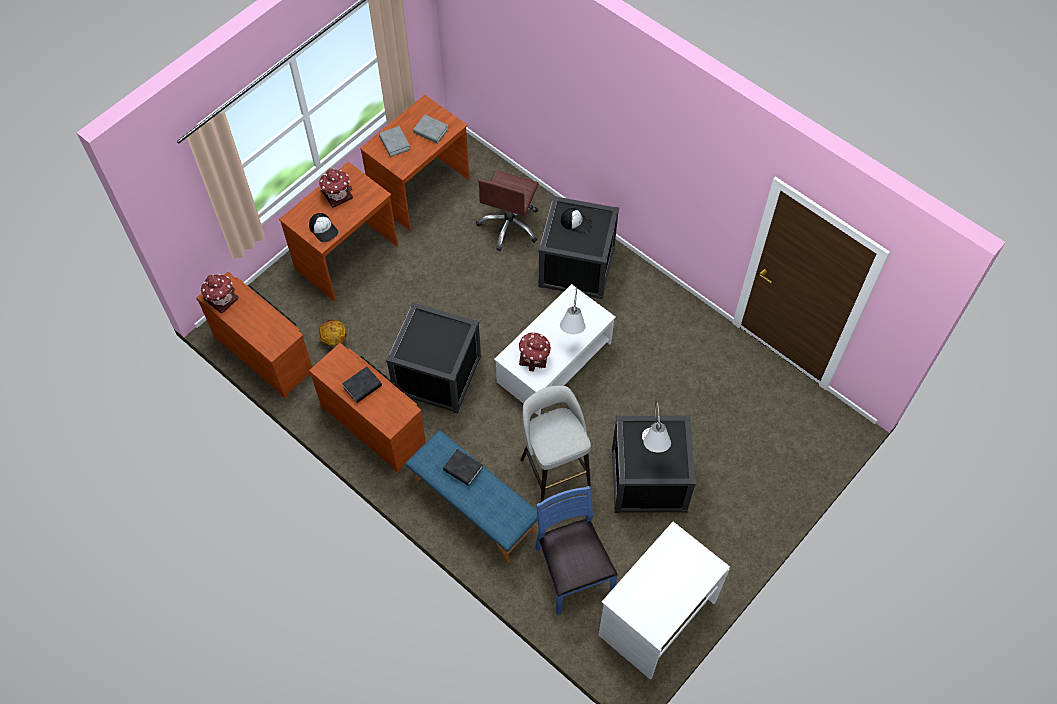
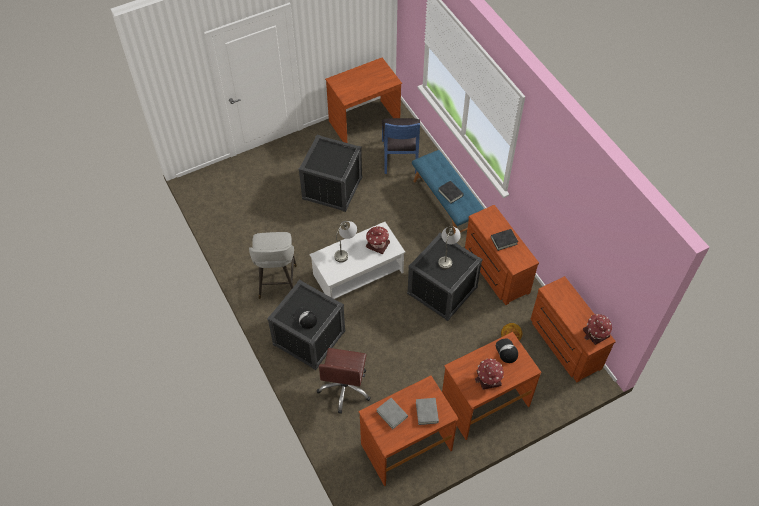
camera: 160 degrees left, 5 degrees down
(510, 225) = (345, 388): brown office chair -> brown office chair turned 150 degrees clockwise
(554, 470) = (388, 209): grey stool -> grey stool (277, 283)
(652, 450) = (332, 159): grey table lamp -> grey table lamp (447, 255)
(656, 617) = (364, 123): white desk -> brown desk

